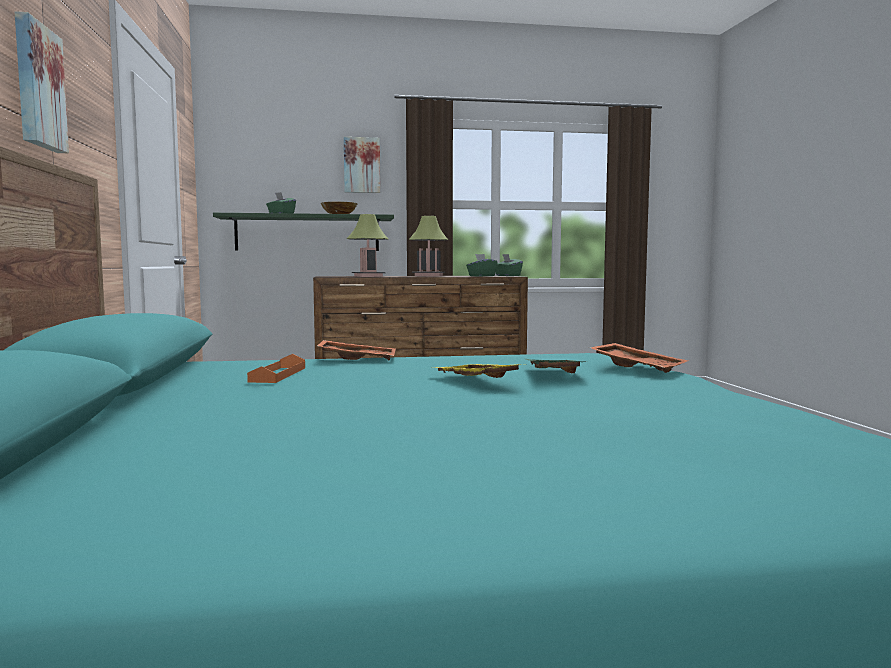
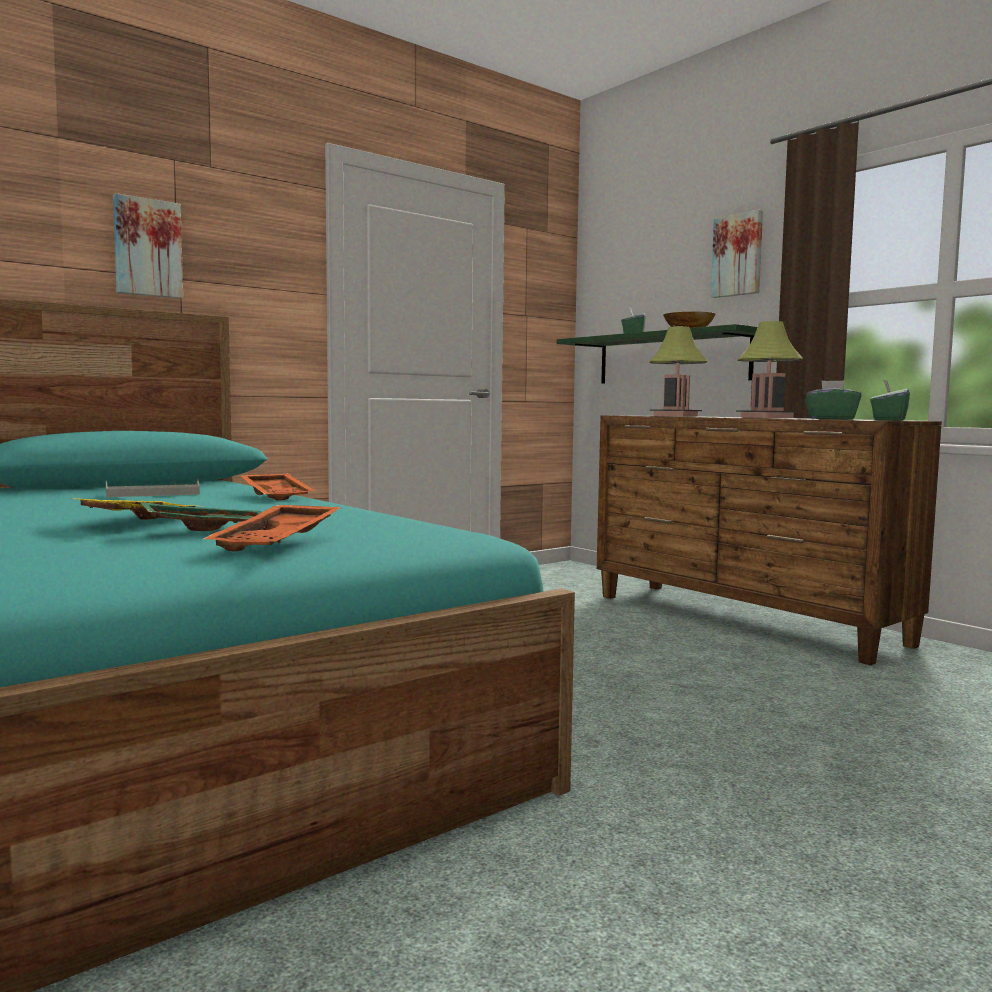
camera: 60 degrees right, 0 degrees up
(278, 374) = (153, 494): orange tray -> grey tray

